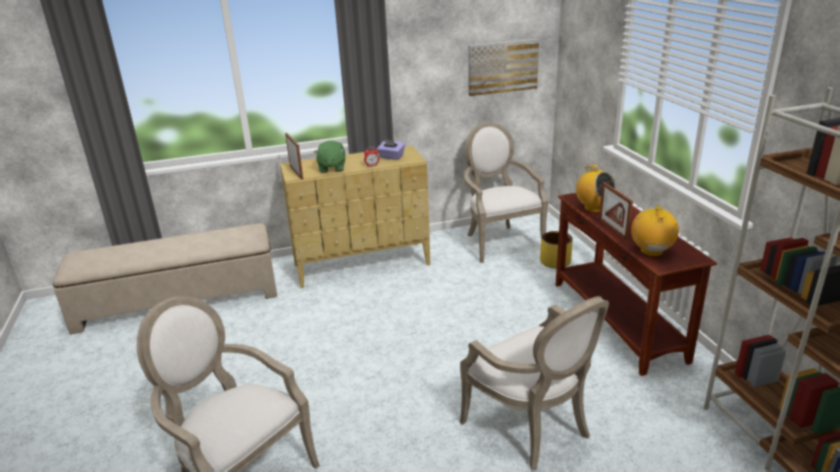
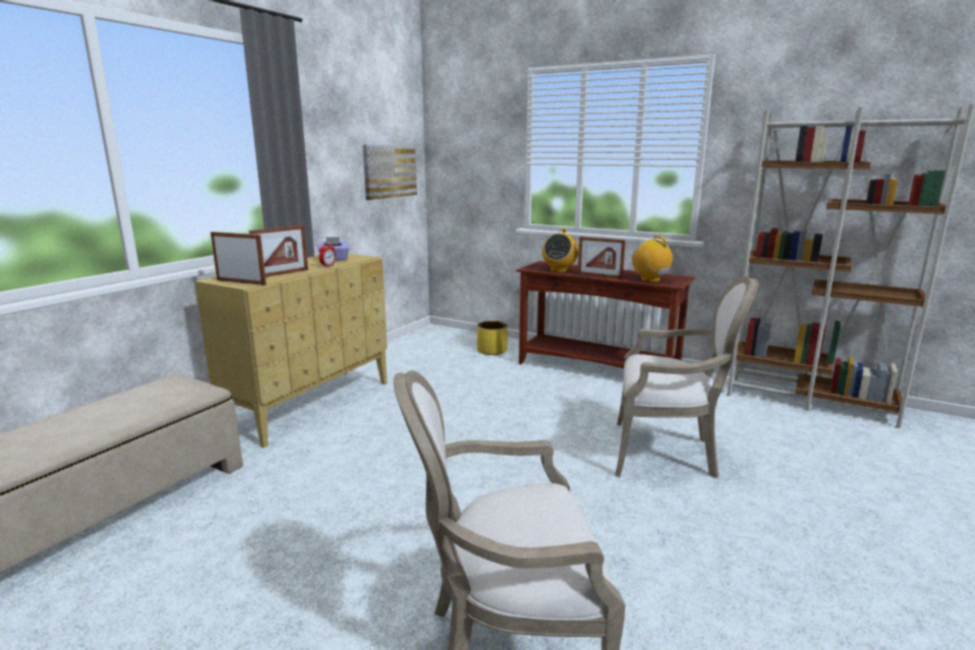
camera: 45 degrees left, 10 degrees down
(331, 168) = (282, 274): green plush toy -> picture frame
(499, 241) = (423, 350): armchair -> none
(593, 208) = (559, 270): radio -> radio turned 105 degrees clockwise

